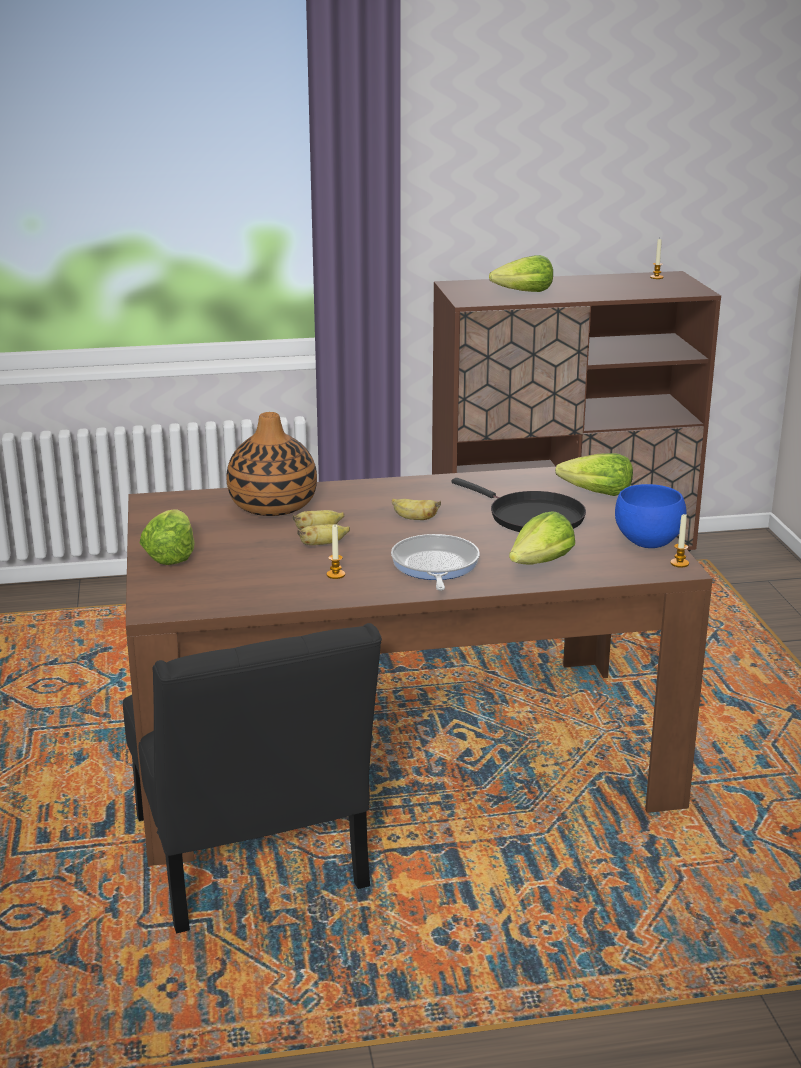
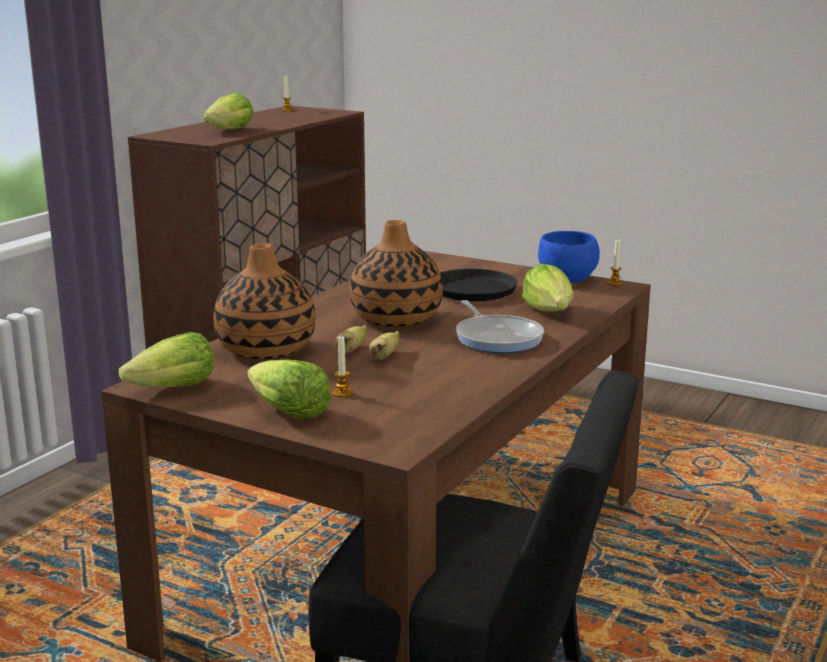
camera: 50 degrees left, 5 degrees down
(335, 575) = (453, 369): candle -> candle (342, 393)
(414, 519) = (396, 319): banana -> vase
(434, 566) = (497, 338): frying pan -> frying pan turned 150 degrees counterclockwise
(596, 493) = (461, 267): lettuce -> lettuce (174, 388)

